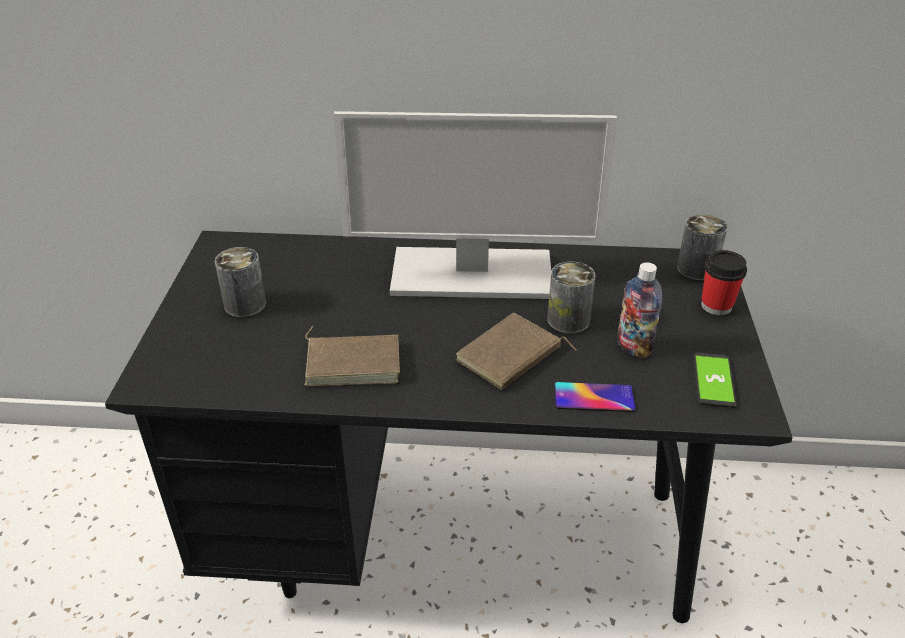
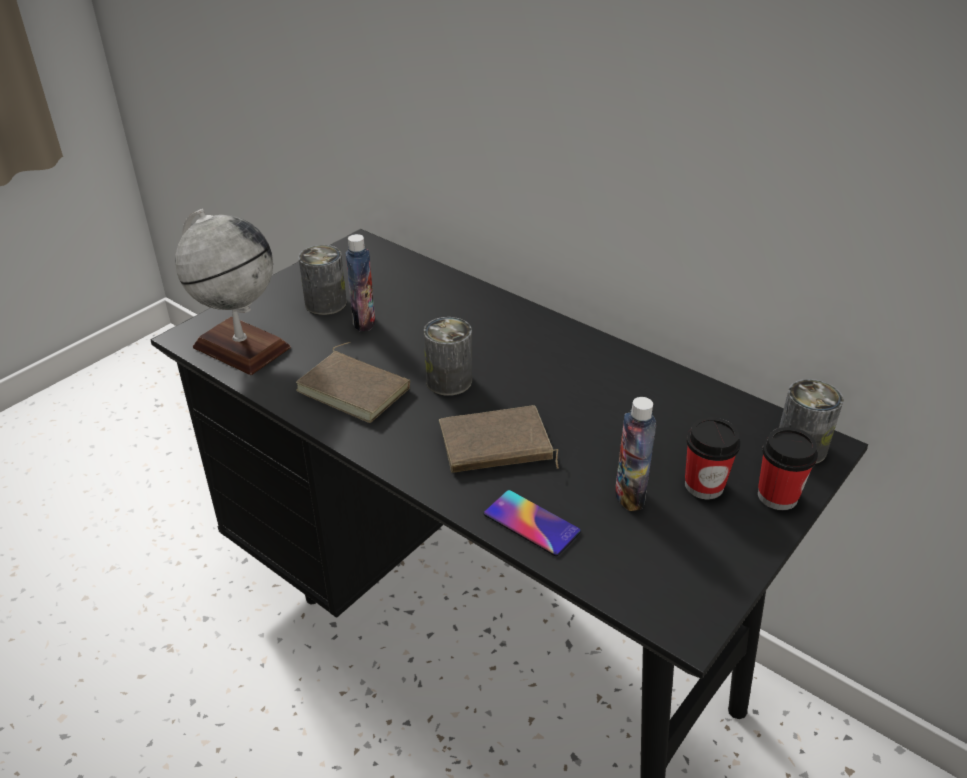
camera: 35 degrees right, 0 degrees up
(209, 372) = (241, 347): none -> globe
(297, 306) = (364, 321): none -> bottle
(470, 275) = (544, 355): monitor -> none
(568, 320) = (592, 438): can -> can (449, 381)
(669, 319) = (704, 485): none -> cup
(713, 381) = (679, 570): phone -> none

